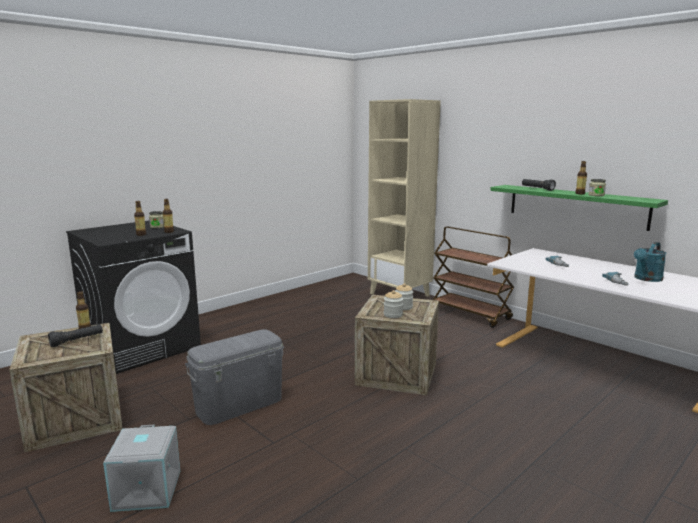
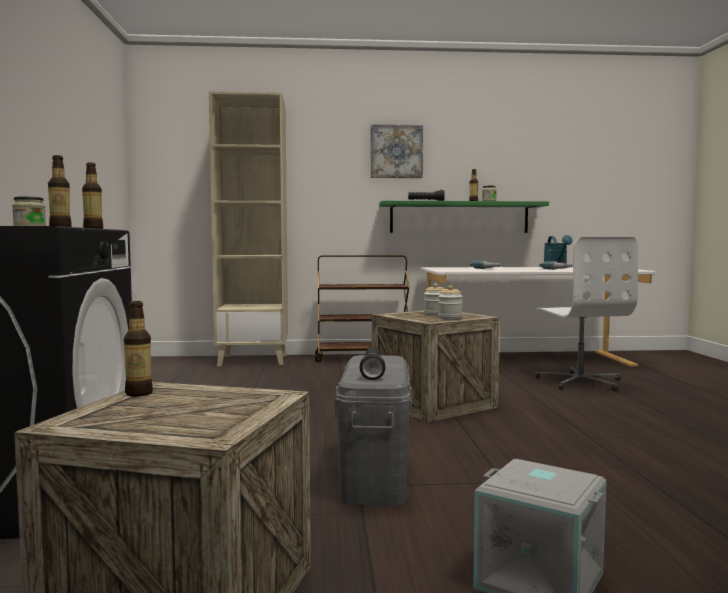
camera: 50 degrees left, 10 degrees down
(77, 341) = (191, 401): black flashlight -> black flashlight (372, 372)
(522, 139) = (396, 151): none -> picture
(569, 404) = (580, 382): none -> white office chair

